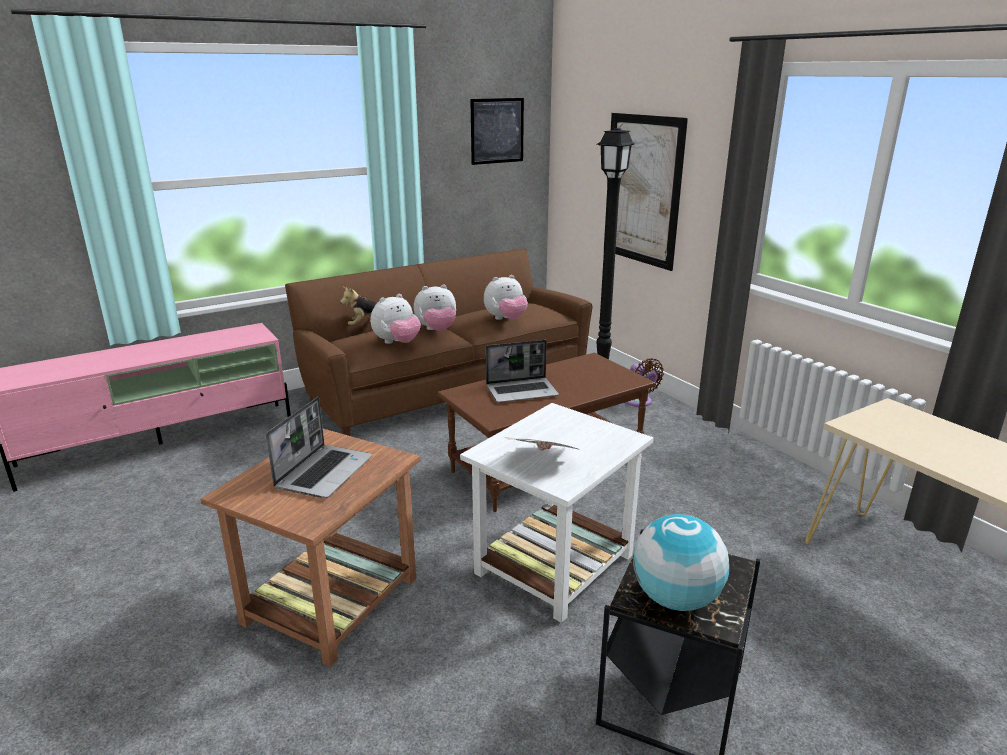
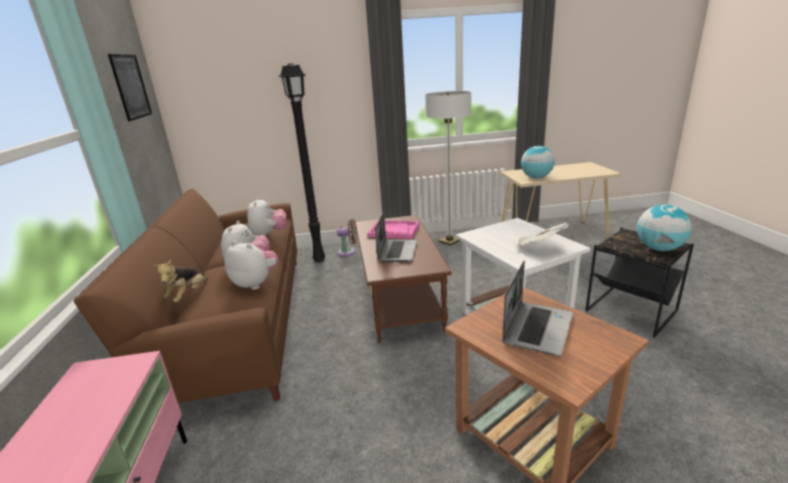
camera: 65 degrees left, 0 degrees up
(324, 472) = (537, 328): laptop -> laptop turned 75 degrees clockwise
(397, 343) = (256, 283): plush toy -> plush toy turned 45 degrees counterclockwise
(582, 378) = (394, 231): none -> pink tray
(642, 190) = (288, 112): picture -> none
(758, 469) = (449, 241): none -> floor lamp
(888, 434) = (536, 177): none -> globe

